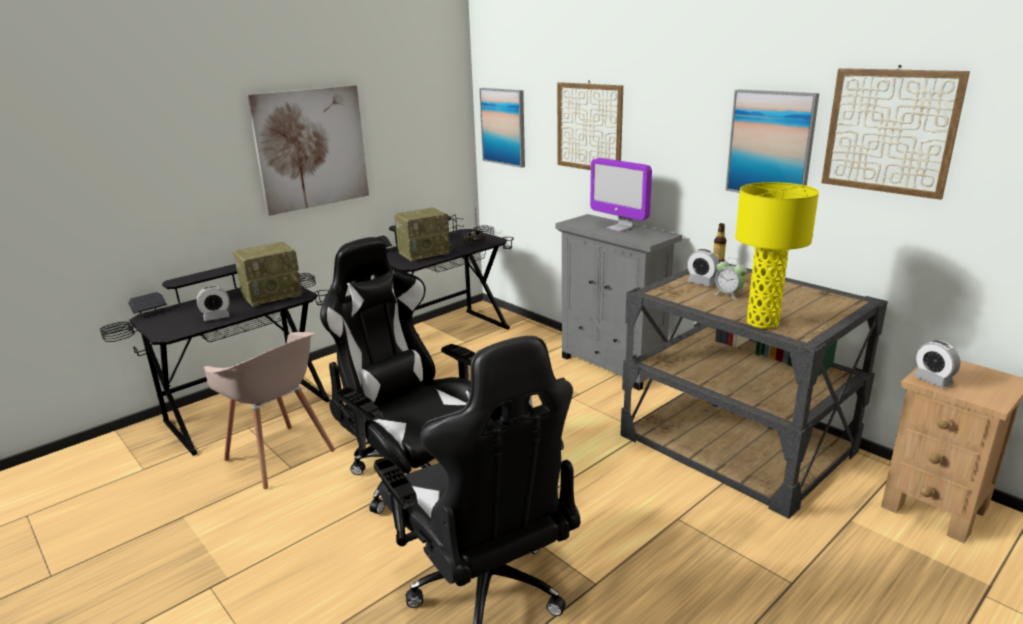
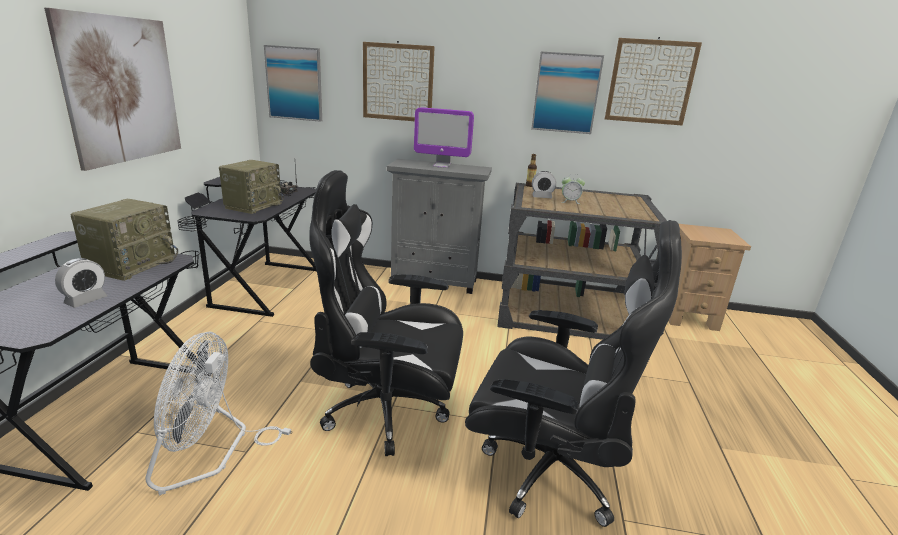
camera: 40 degrees left, 0 degrees up
(280, 456) = (218, 446): beige chair -> white fan
(761, 322) = (619, 214): yellow table lamp -> none
(932, 380) = (701, 237): alarm clock -> none

